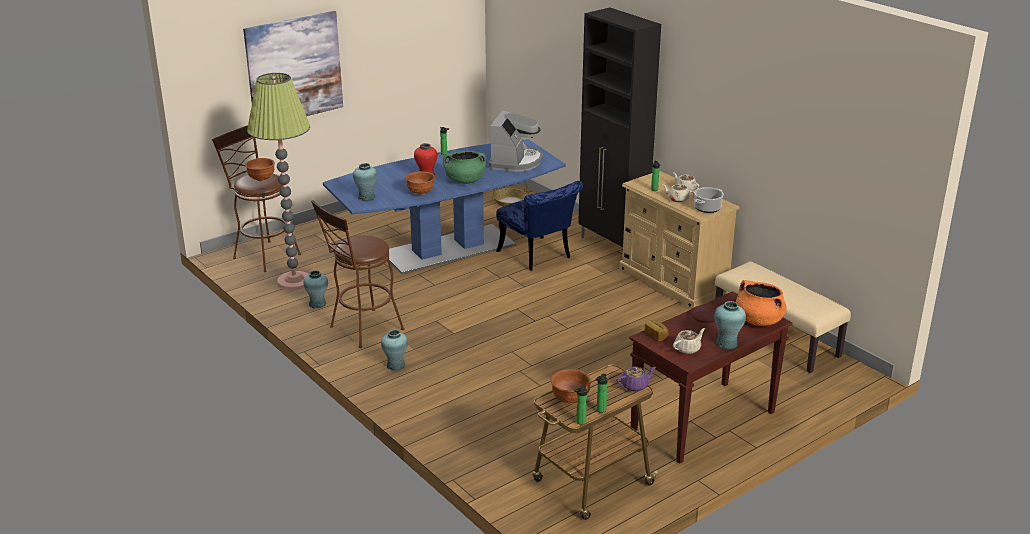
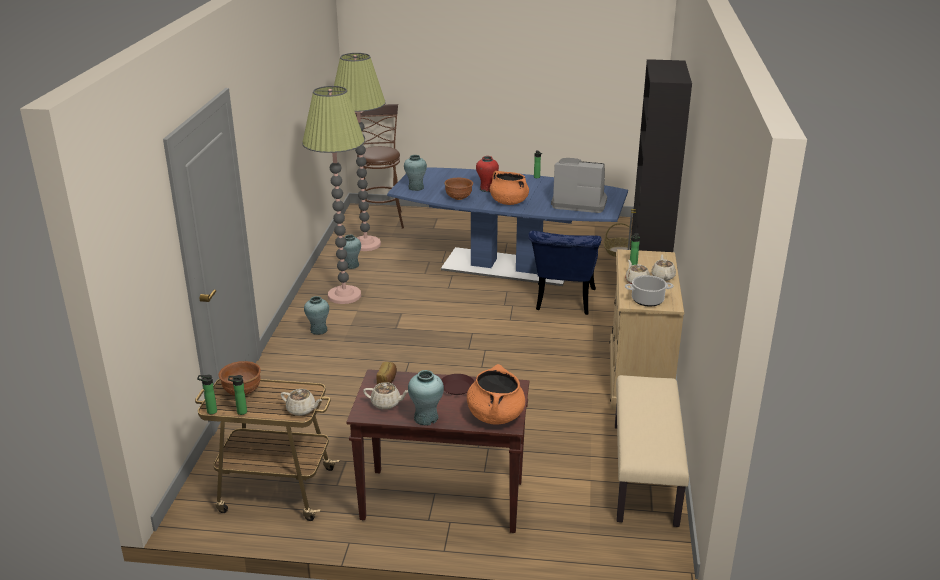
camera: 45 degrees right, 0 degrees up
(261, 179) = (380, 151): brown bowl -> none
(294, 69) = (448, 66): picture -> none
(362, 330) = (344, 295): brown stool -> floor lamp
(465, 181) = (508, 202): green cooking pot -> orange cooking pot
(515, 161) = (579, 202): coffee machine -> coffee machine turned 135 degrees counterclockwise
(635, 386) = (302, 410): purple teapot -> beige teapot

